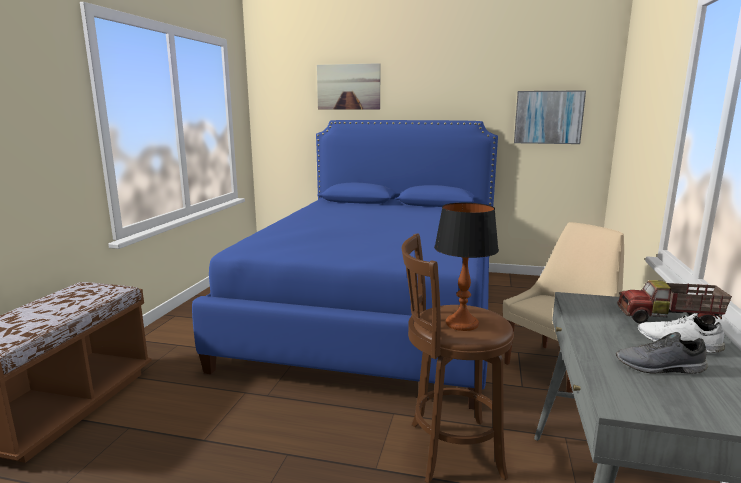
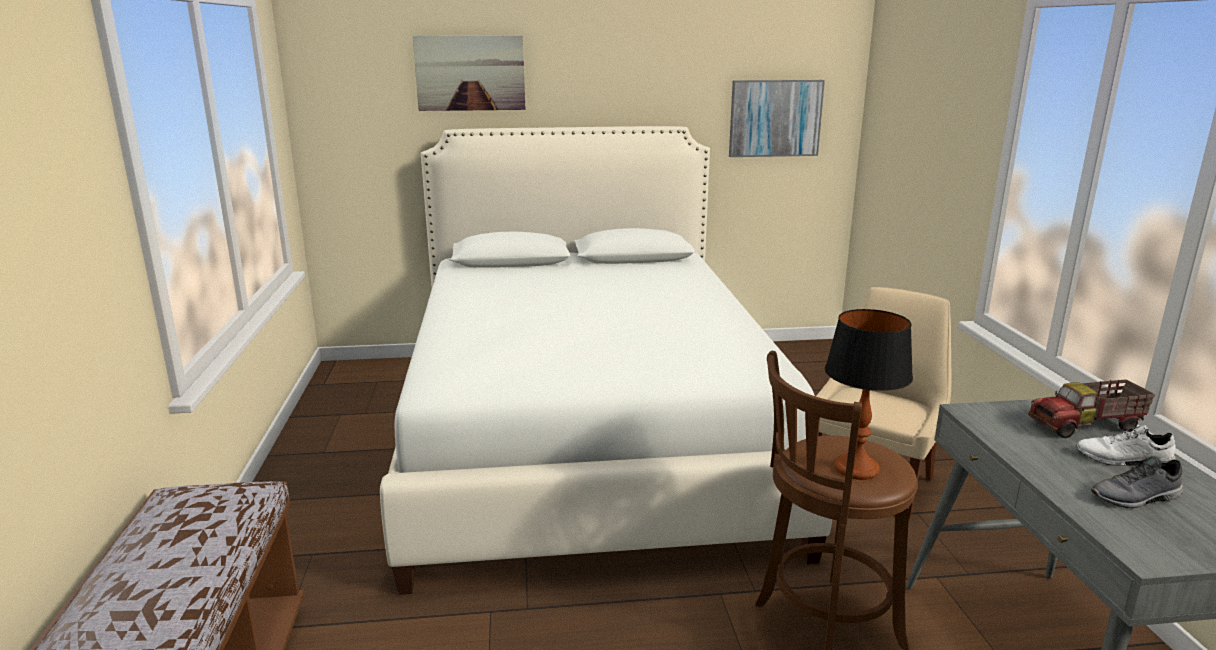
camera: 20 degrees left, 5 degrees up
(377, 311) = (588, 436): blue bed -> white bed

